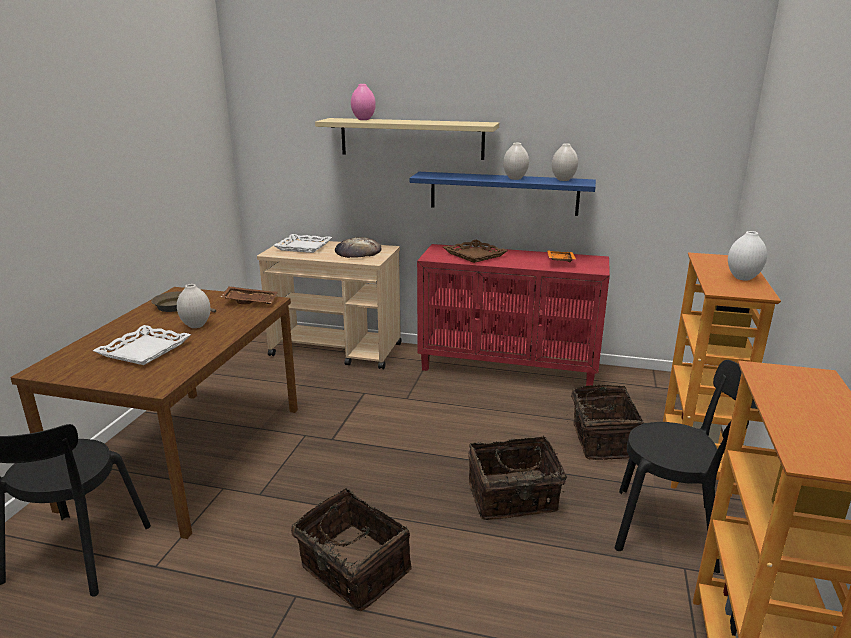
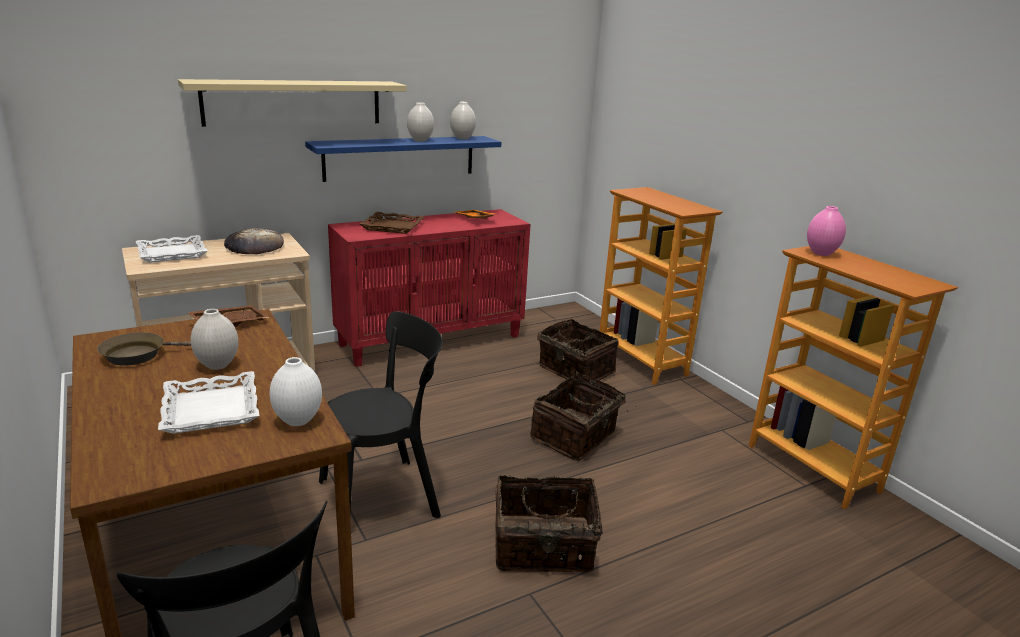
camera: 45 degrees left, 0 degrees up
(363, 119) = (237, 80): pink vase -> pink vase (821, 253)
(672, 529) = (687, 410): black chair -> black chair (384, 496)
(742, 278) = (676, 201): white vase -> white vase (297, 421)

